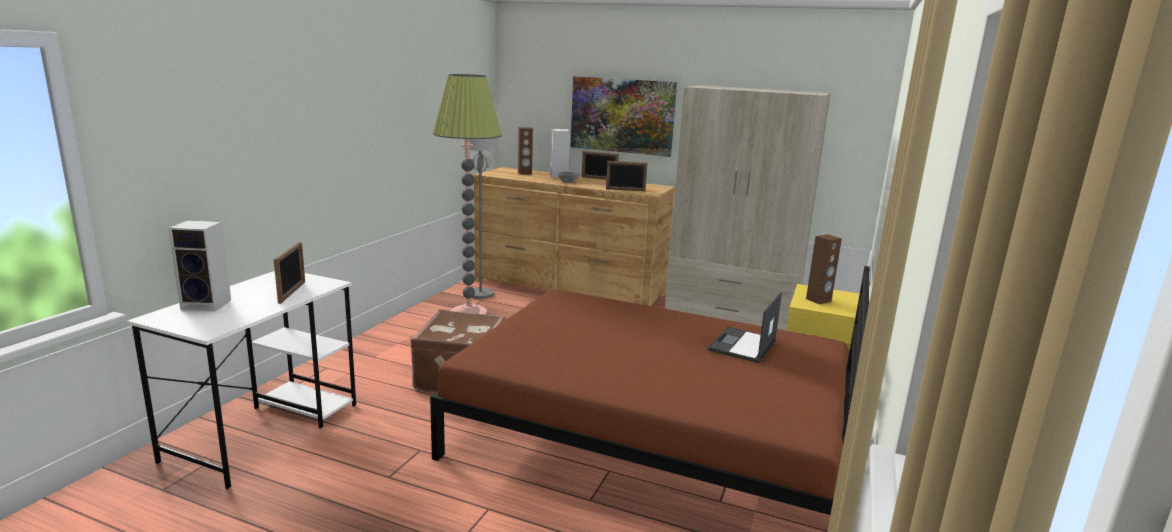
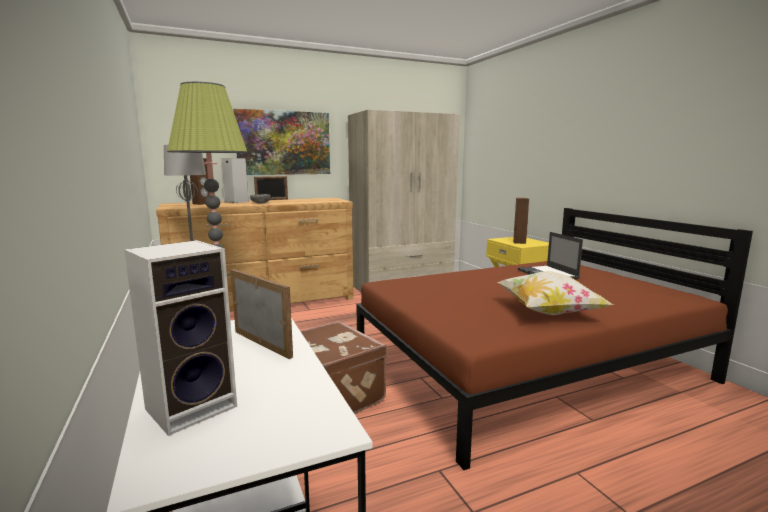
camera: 45 degrees left, 5 degrees down
(595, 370) = (548, 312): none -> pillow
(625, 190) = (318, 201): picture frame -> none

